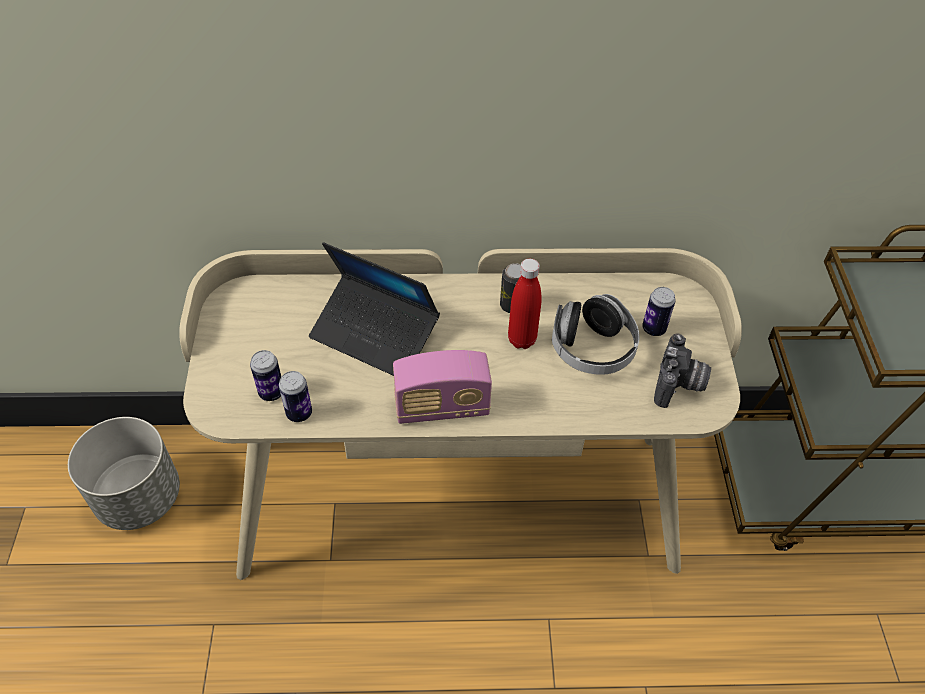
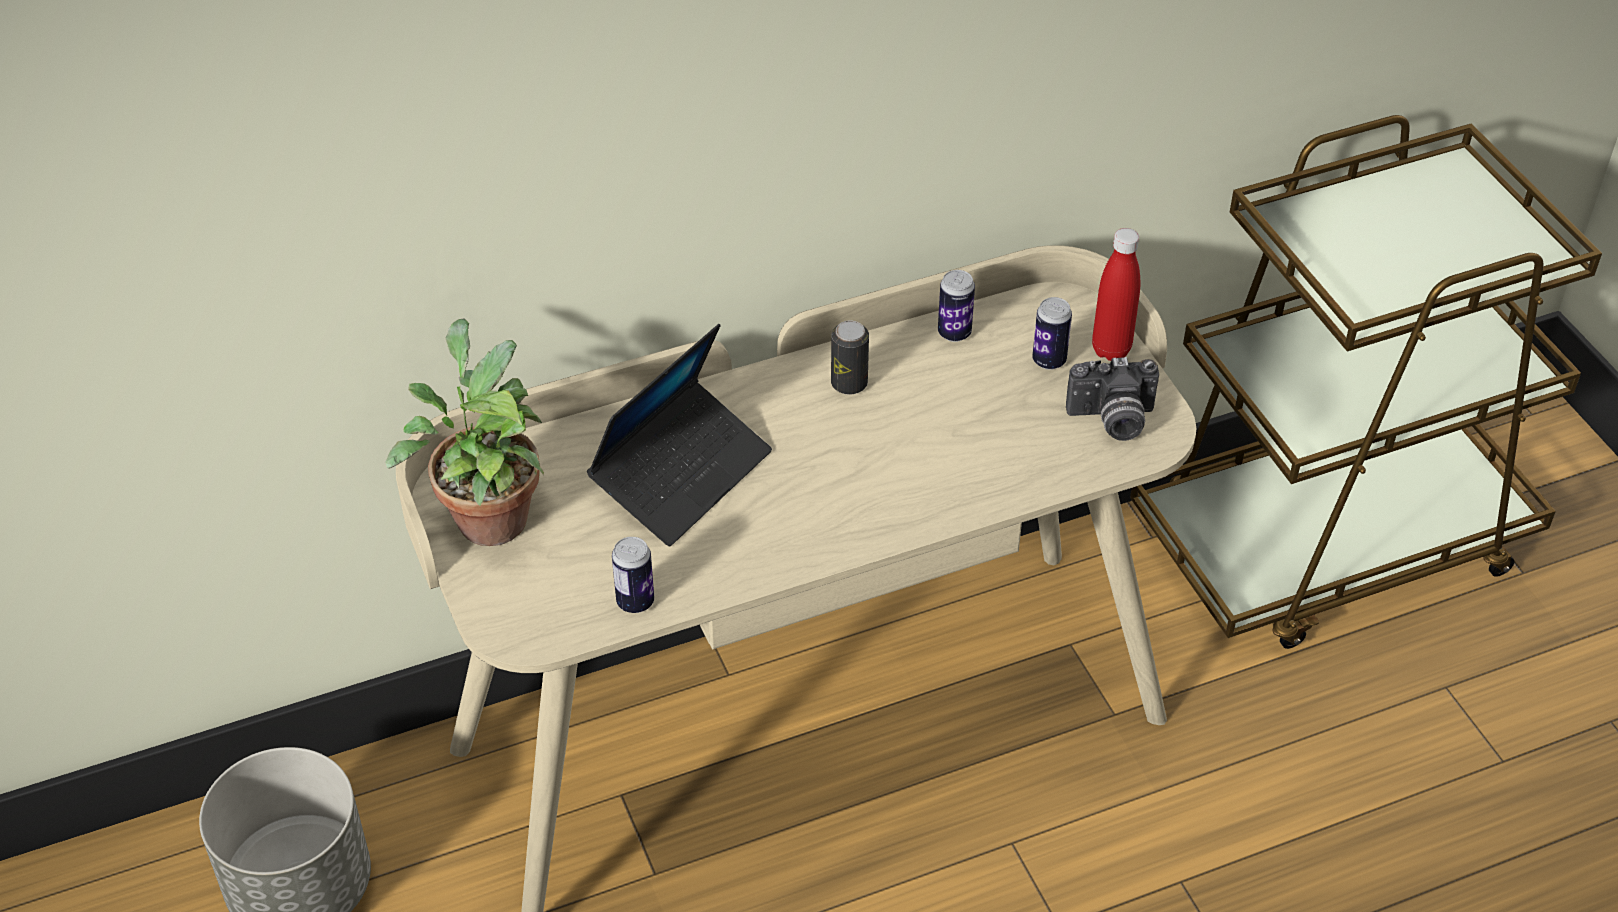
camera: 20 degrees left, 5 degrees down
(243, 324) = (487, 514): none -> potted plant
(271, 392) = (582, 588): can -> can (954, 333)
(375, 334) = (682, 474): laptop -> laptop turned 60 degrees counterclockwise
(442, 407) = (822, 537): radio -> none
(522, 340) = (884, 424): red bottle -> red bottle (1111, 349)
(592, 349) = (981, 408): headphones -> none
(679, 385) = (1112, 421): camera -> camera turned 90 degrees clockwise

